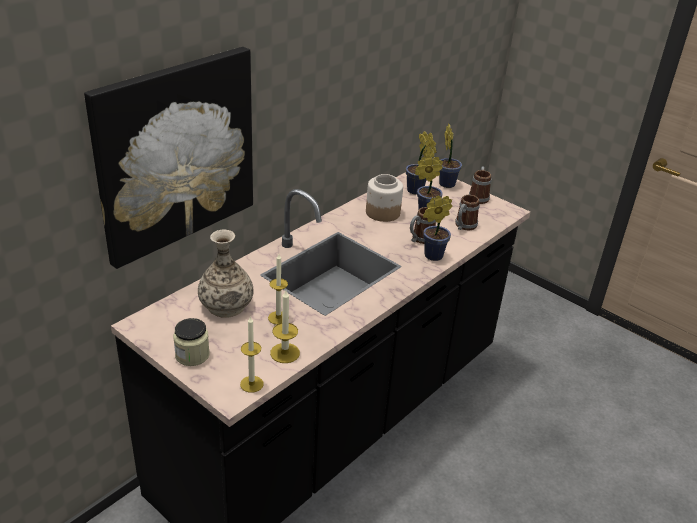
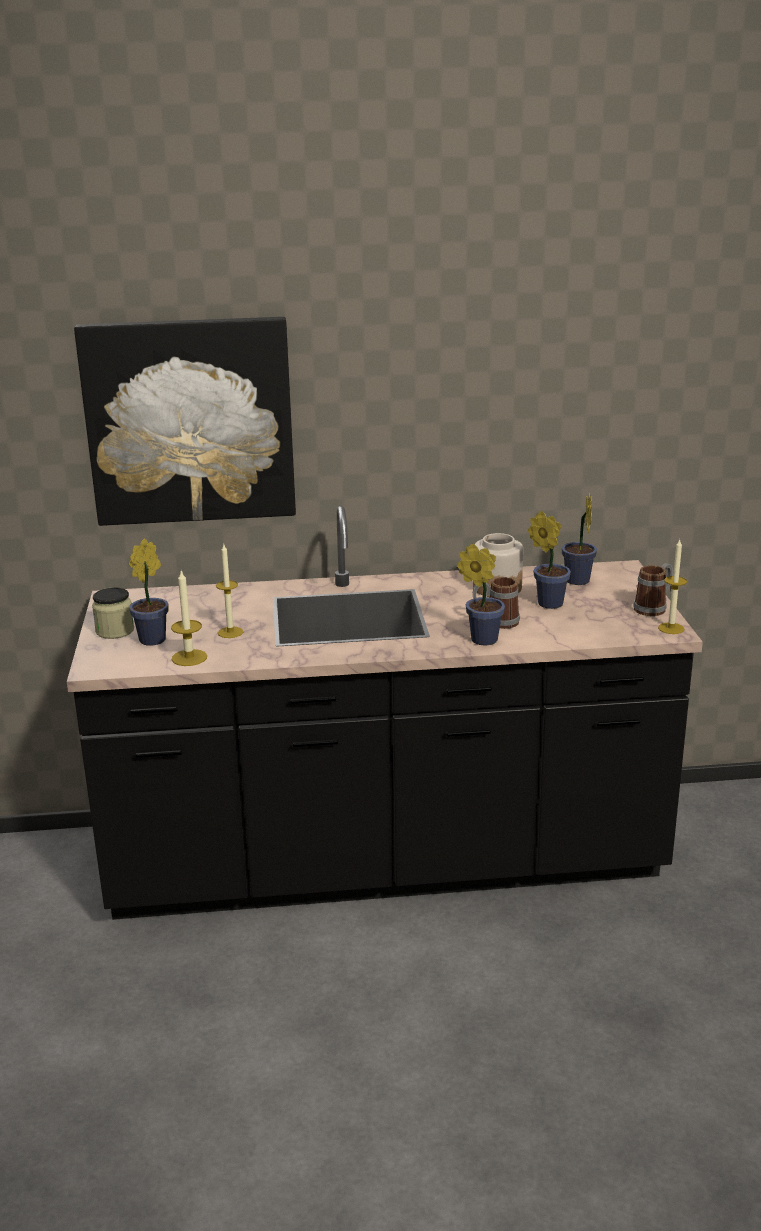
camera: 45 degrees right, 10 degrees down
(226, 305) = (202, 608): vase -> none
(251, 384) = (124, 667): candle -> candle (671, 628)
(446, 183) = (634, 585): potted plant -> potted plant (155, 638)
(463, 226) = (575, 628): mug -> none

